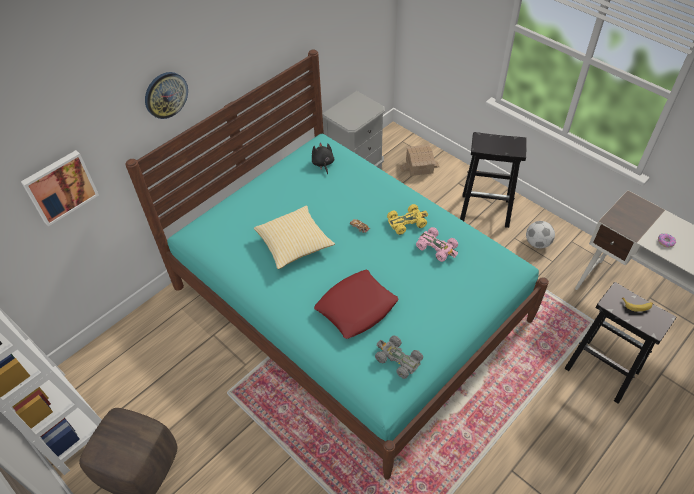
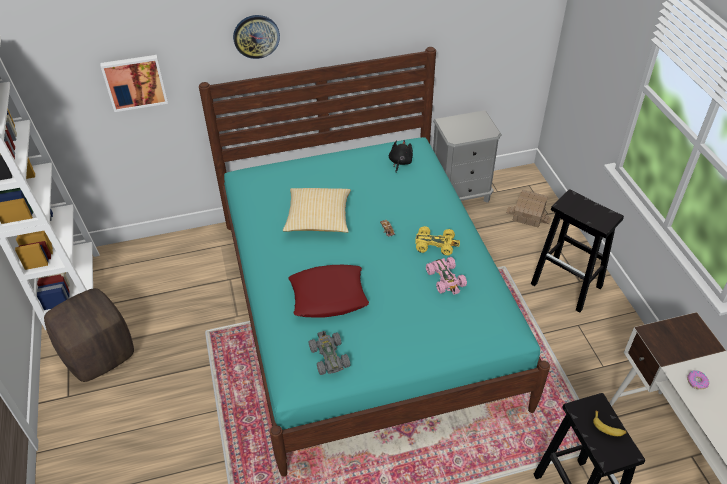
camera: 30 degrees right, 5 degrees down
(537, 243) = (600, 341): football -> none

